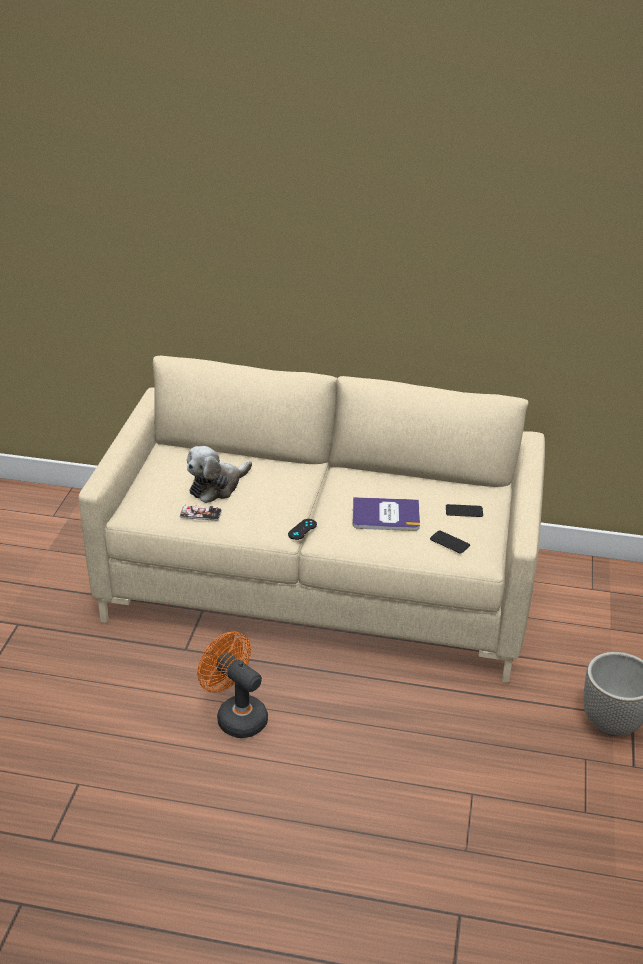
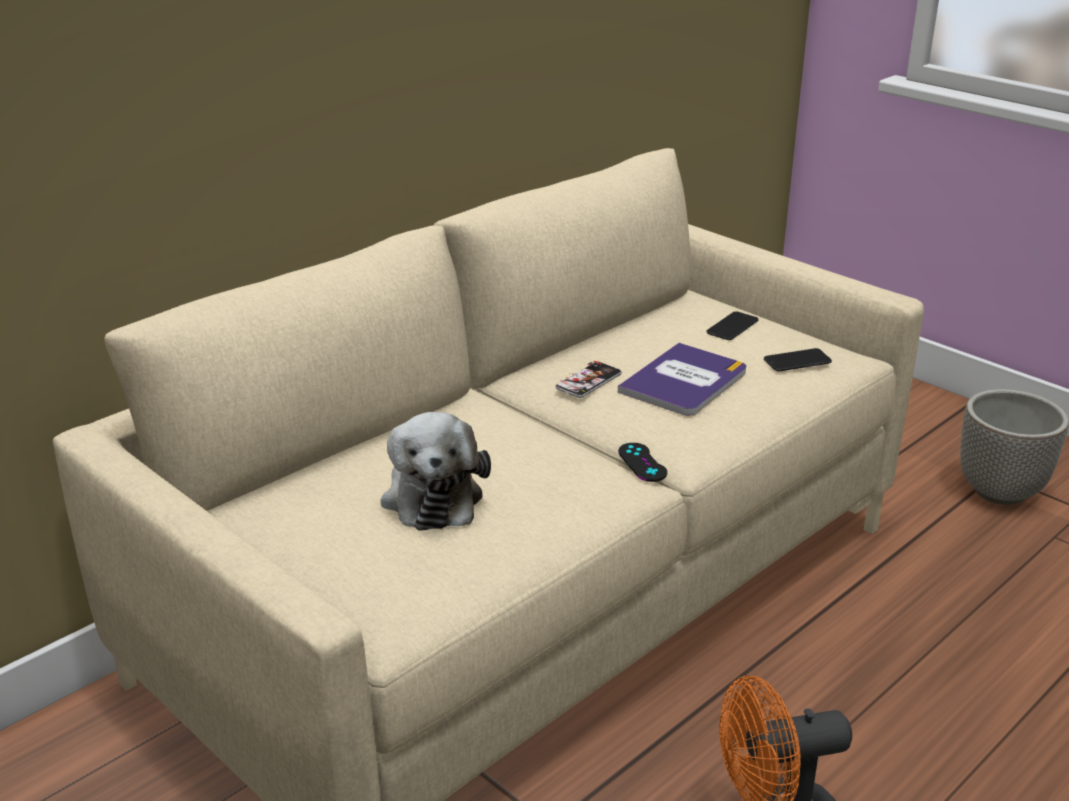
camera: 55 degrees left, 5 degrees down
(200, 514) = (496, 542): phone -> phone (588, 381)

